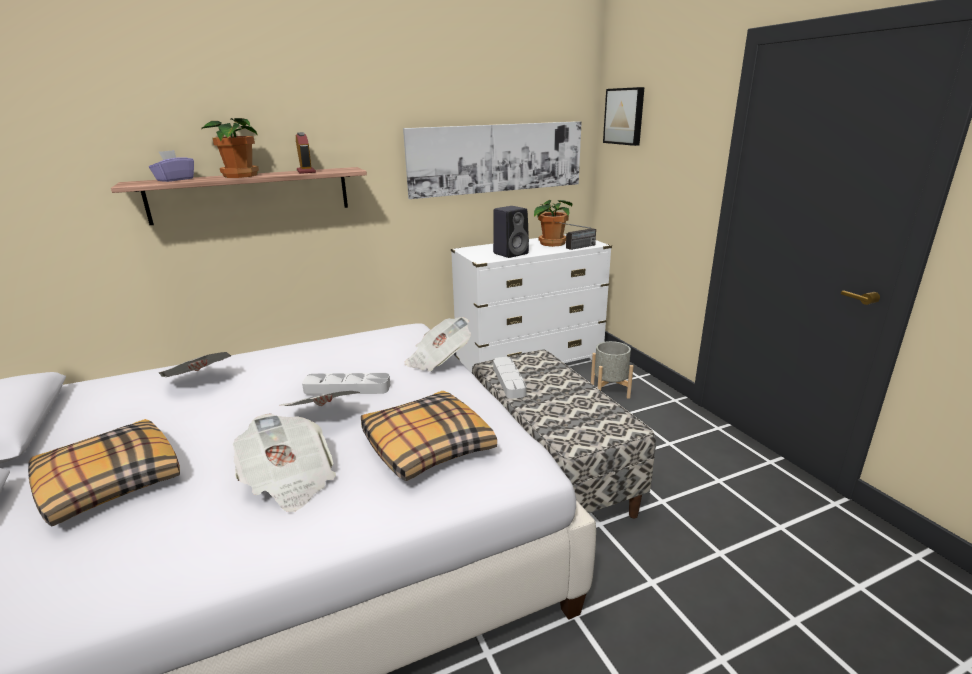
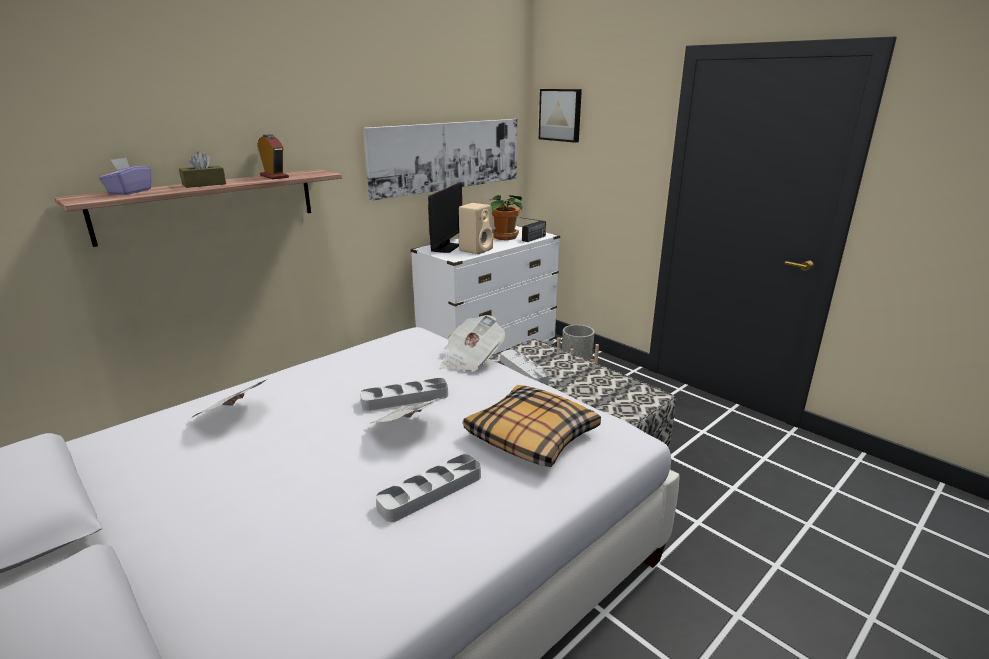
camera: 20 degrees left, 0 degrees up
(109, 482) = (233, 534): pillow -> none
(239, 176) = (204, 184): potted plant -> brown tissue box
(289, 481) = (431, 491): newspaper -> grey tray
(483, 250) = (445, 248): none -> monitor
(511, 253) = (476, 249): black speaker -> beige speaker

